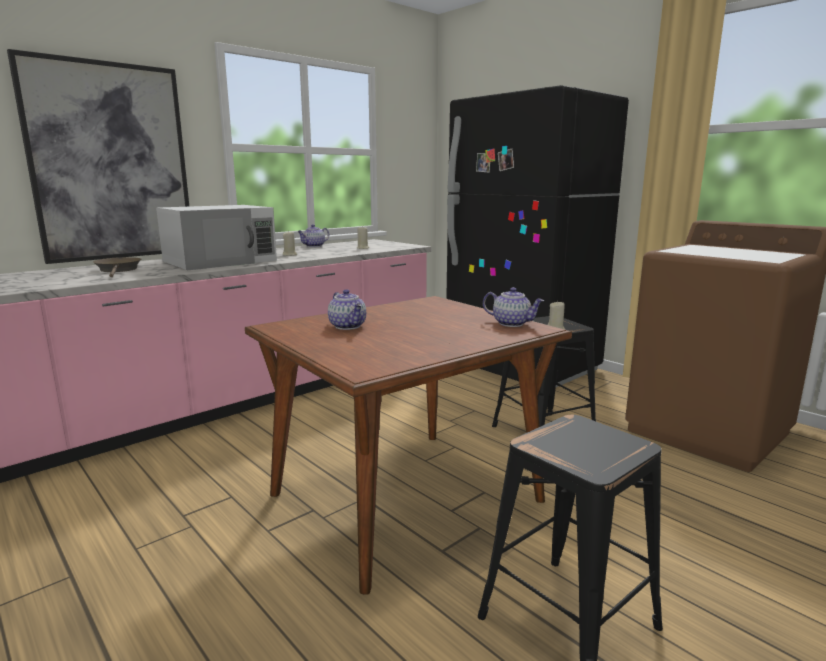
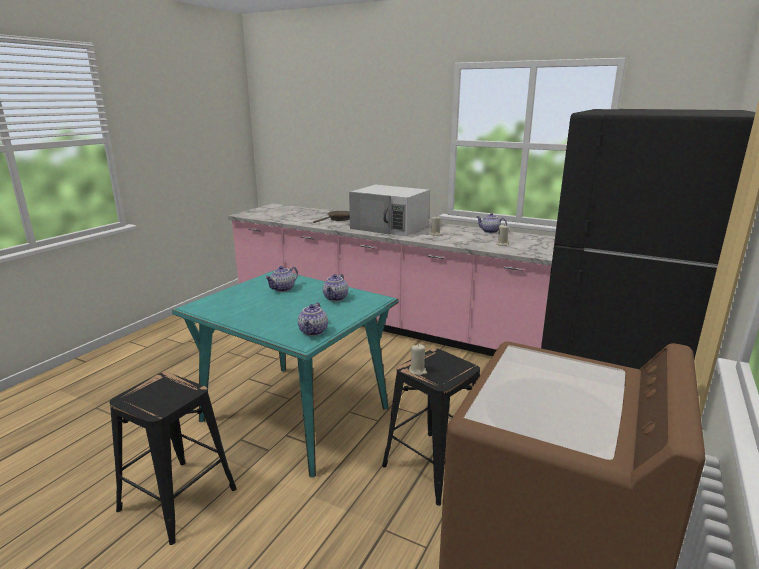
camera: 70 degrees right, 5 degrees up
(111, 163) = (379, 152): picture -> none
(407, 497) = (296, 414): brown dining table -> turquoise dining table
(413, 310) = (336, 298): none -> teapot

